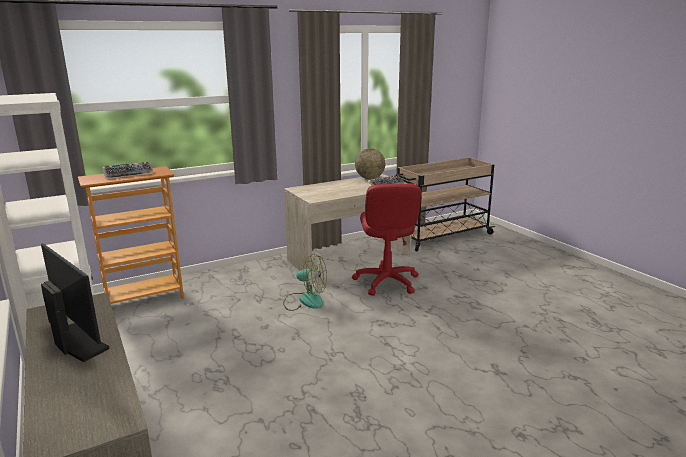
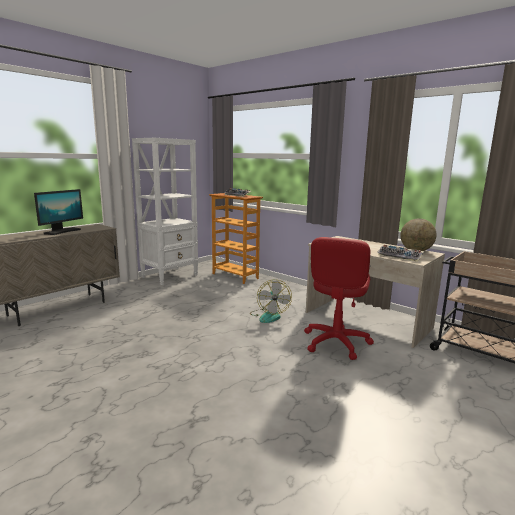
camera: 70 degrees right, 5 degrees down
(386, 282) = (335, 342): red office chair -> red office chair turned 45 degrees counterclockwise

